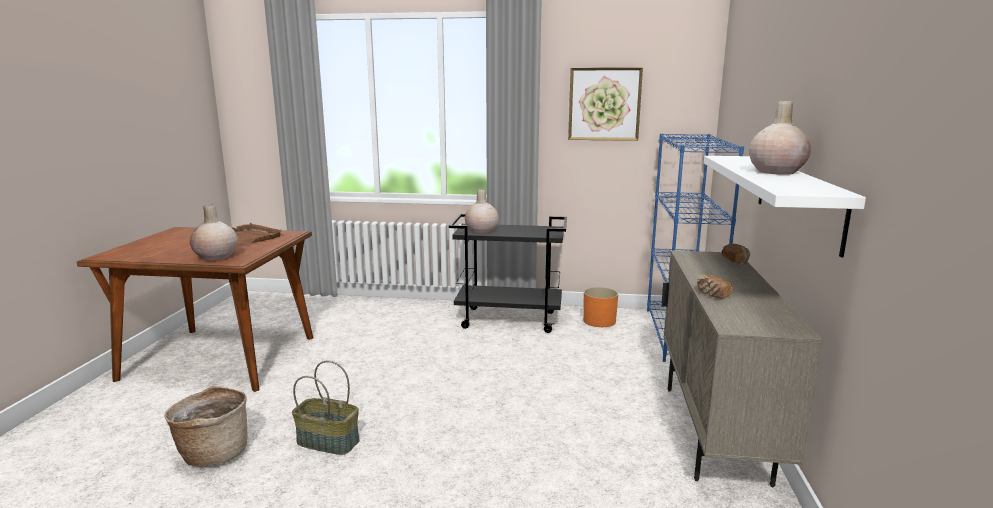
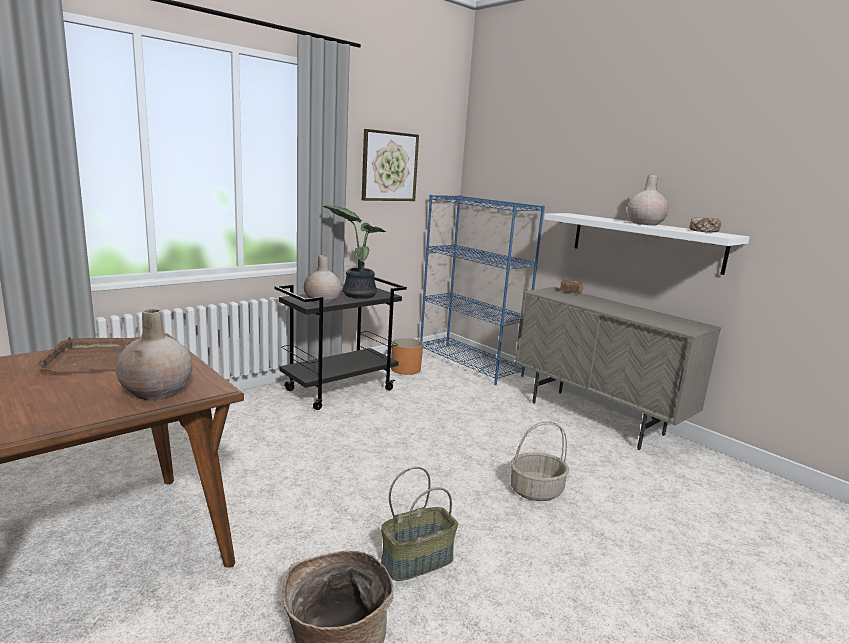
camera: 50 degrees left, 0 degrees up
(499, 452) = (536, 490): none -> basket
(526, 231) = (358, 294): none -> potted plant
(712, 294) = (626, 315): bread -> bread (703, 231)

